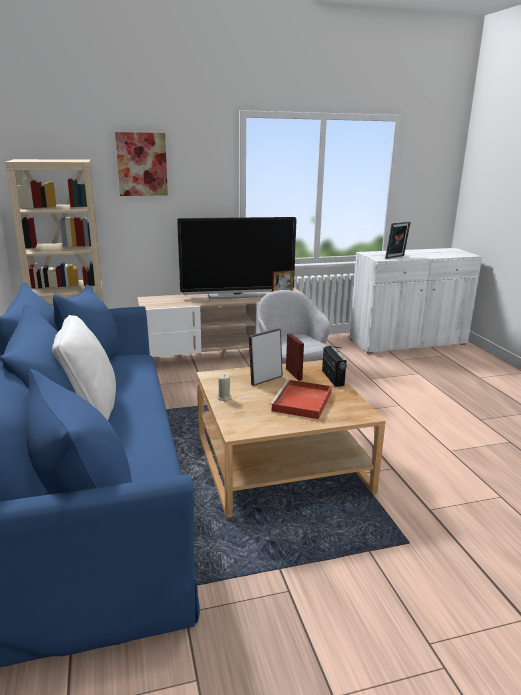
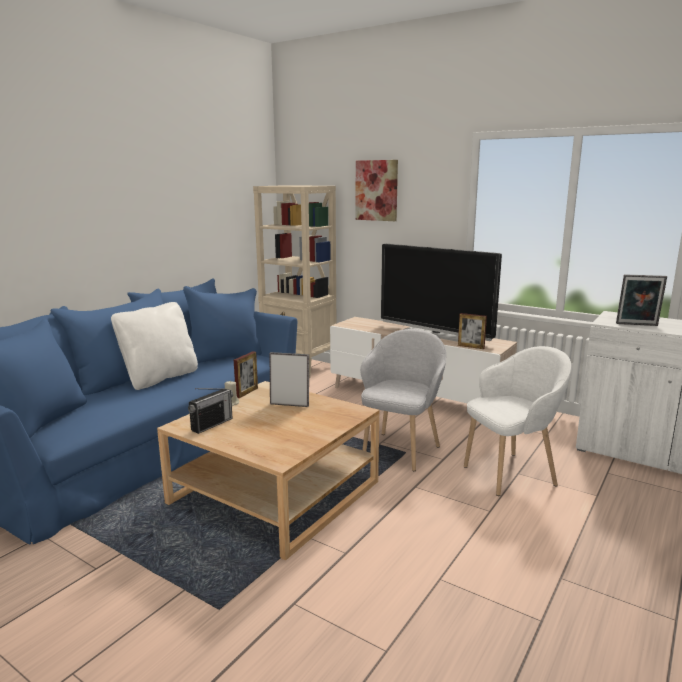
camera: 50 degrees right, 5 degrees down
(293, 374) = (320, 409): picture frame -> picture frame (247, 392)
(302, 402) = (266, 429): red tray -> none
(332, 378) = (341, 425): radio -> radio (212, 424)
(368, 381) = (511, 474): none -> white armchair

